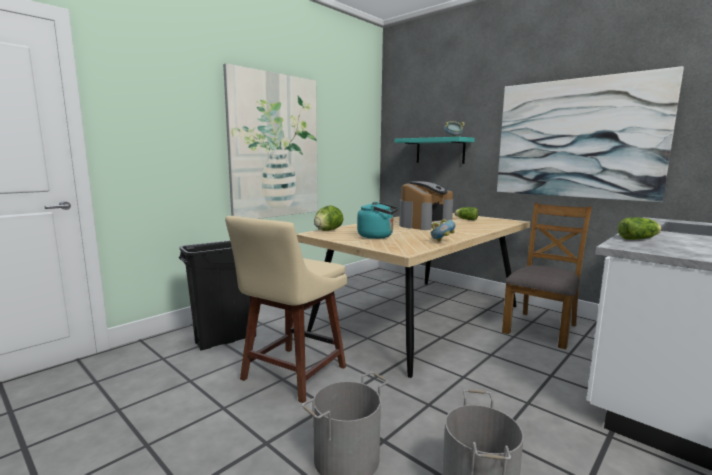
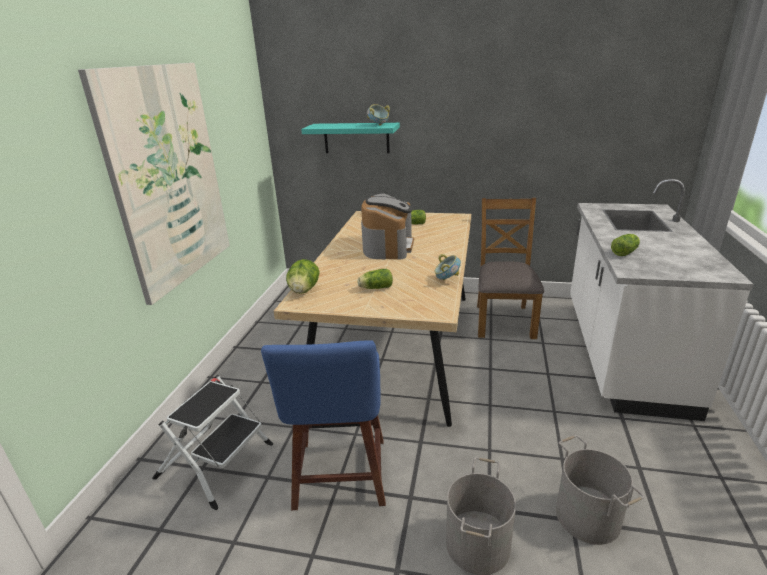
camera: 30 degrees left, 15 degrees up
(226, 340) = (215, 463): black trash can -> step ladder
(291, 375) = (339, 477): beige stool -> blue stool
(377, 236) = (375, 288): turquoise kettle -> lettuce
(576, 138) = (512, 125): picture -> none

